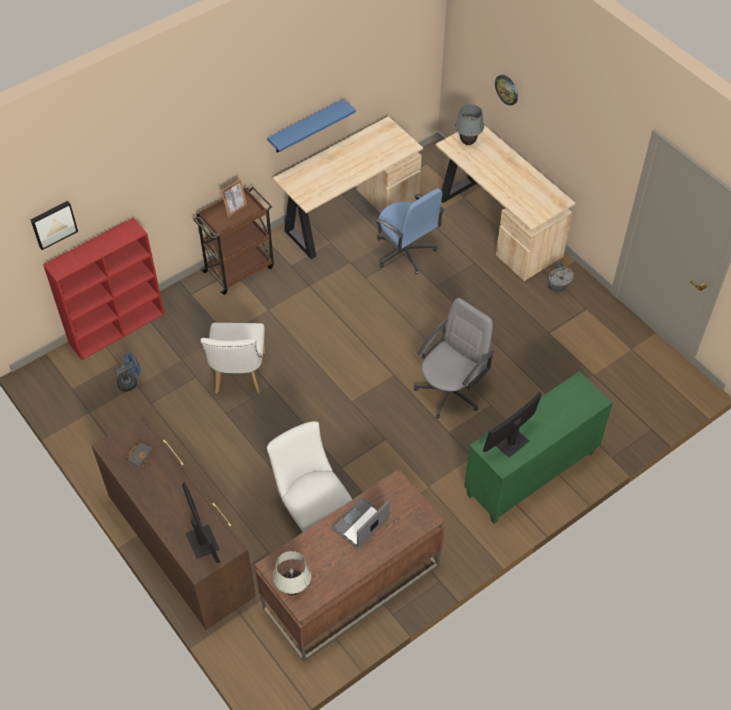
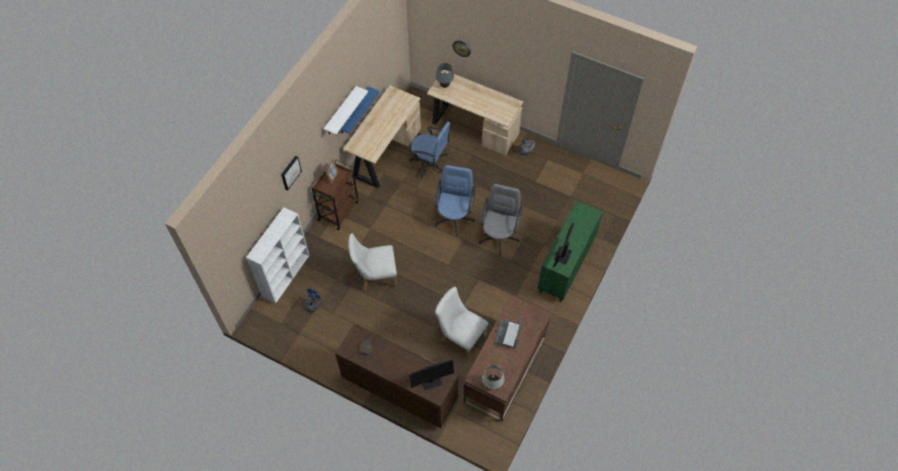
camera: 25 degrees left, 5 degrees up
(53, 224) = (247, 231): picture -> picture (290, 172)
(118, 328) = (286, 275): red bookcase -> white bookcase
(202, 542) = (431, 381): monitor -> monitor turned 120 degrees clockwise
(238, 376) = (375, 276): white chair -> white chair turned 105 degrees clockwise
(278, 116) = (340, 112): none -> white shelf
(398, 340) = (454, 218): none -> blue office chair

